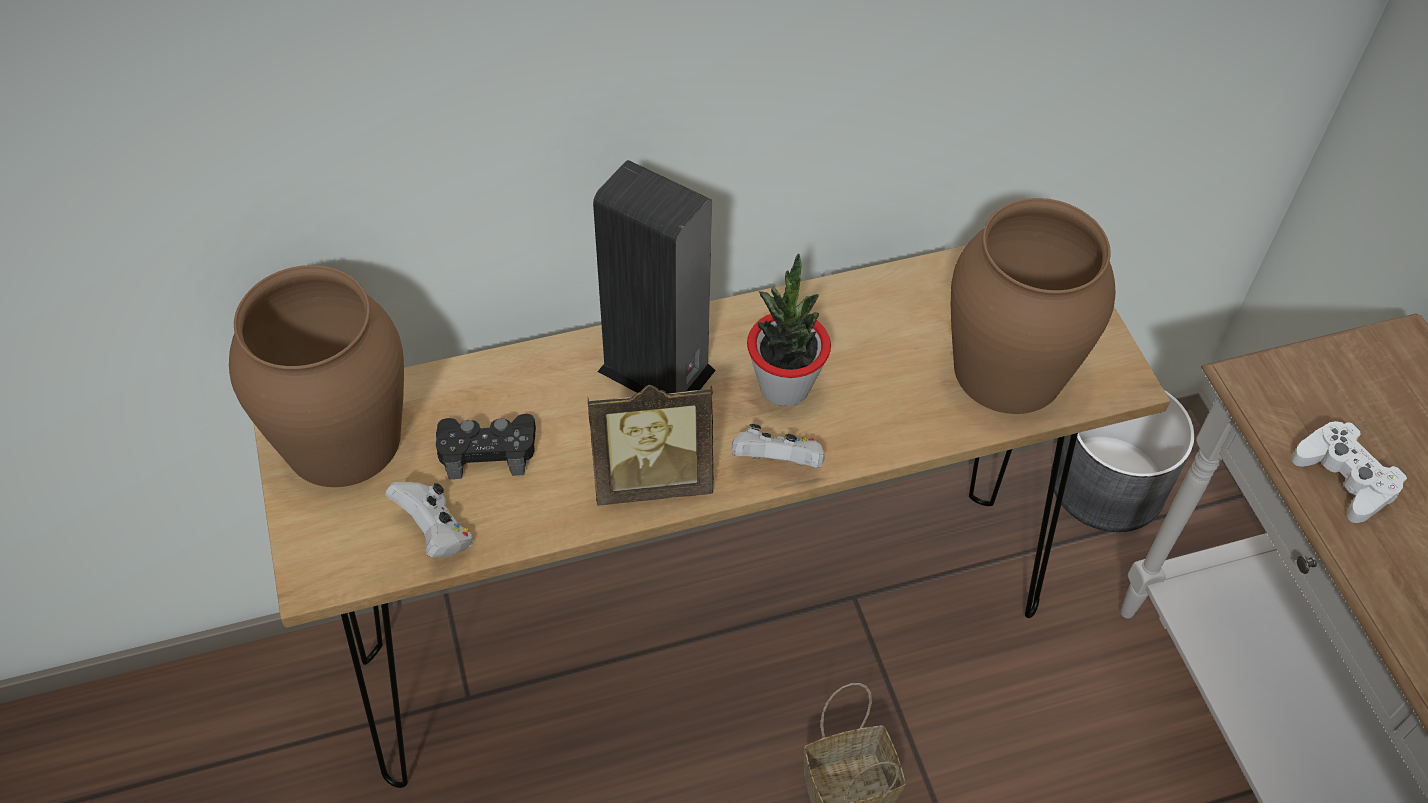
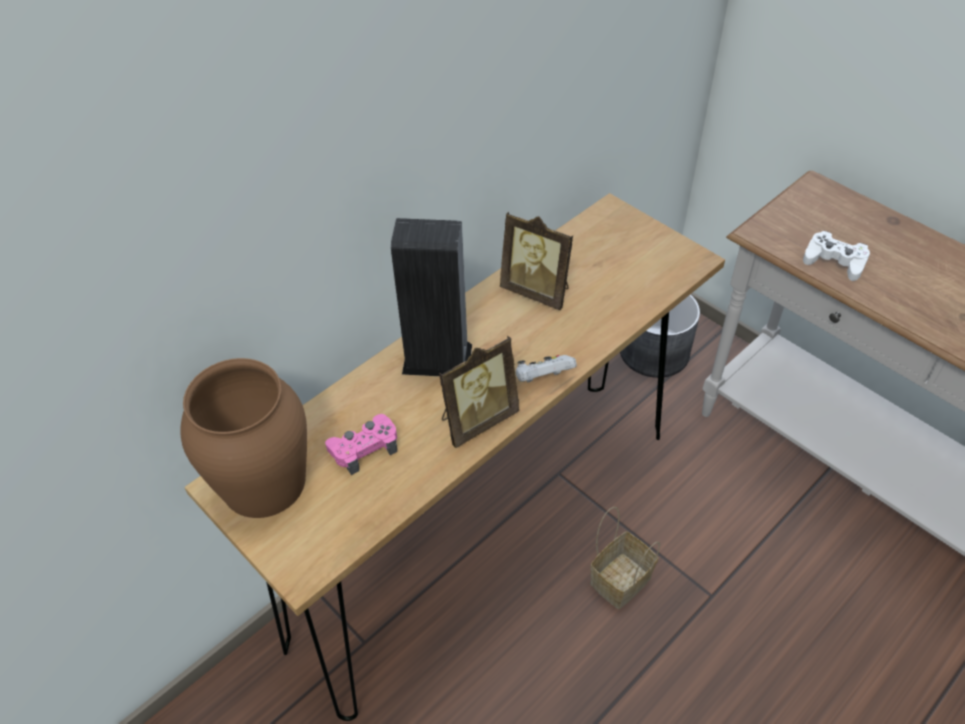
camera: 25 degrees left, 5 degrees down
(436, 533) = (364, 510): white game controller -> none
(487, 450) = (364, 448): black game controller -> pink game controller
(784, 385) = (517, 336): potted plant -> none
(856, 332) = (537, 291): none -> picture frame
(1010, 369) = (633, 276): brown vase -> none

